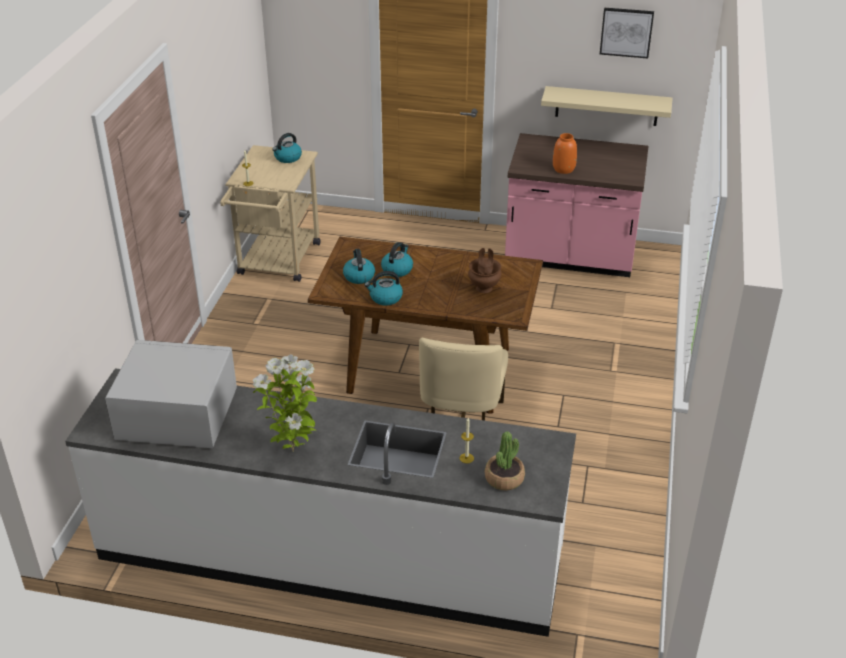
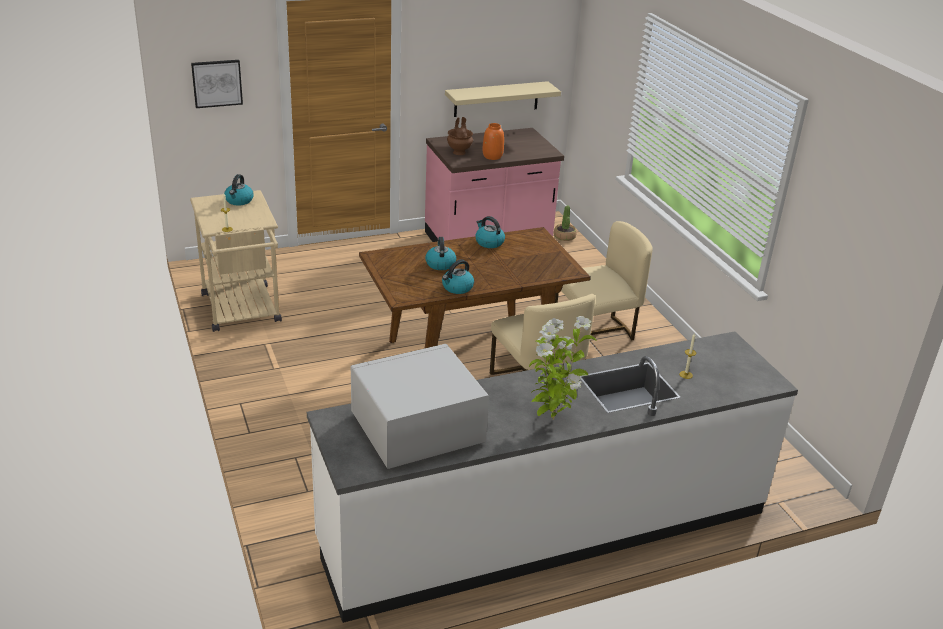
camera: 35 degrees left, 5 degrees down
(358, 276) = (414, 278): kettle -> kettle (489, 242)
(484, 288) = (526, 258): brown vase -> brown vase (459, 152)
(504, 478) = (728, 378): potted plant -> potted plant (564, 236)
(576, 390) = (595, 333): none -> beige chair
(626, 32) = (510, 29): picture -> picture (217, 83)

